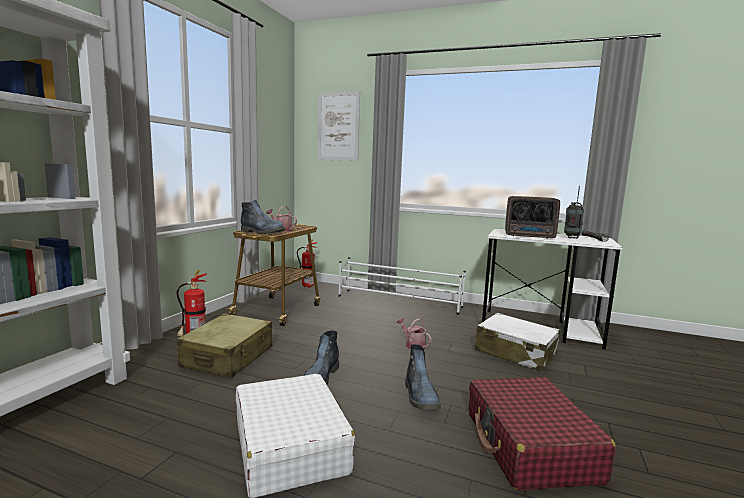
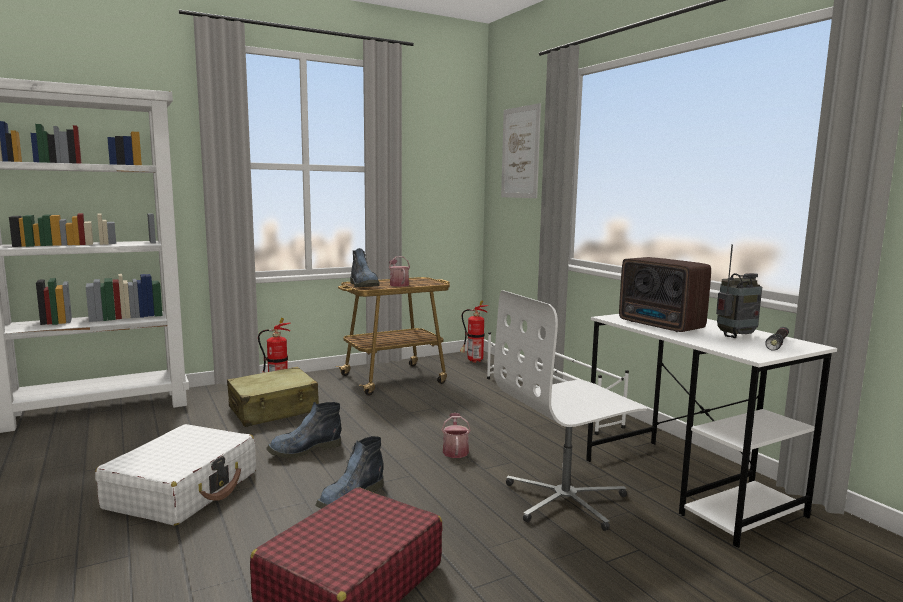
camera: 40 degrees right, 0 degrees up
(515, 353) = (566, 500): white suitcase -> white office chair

